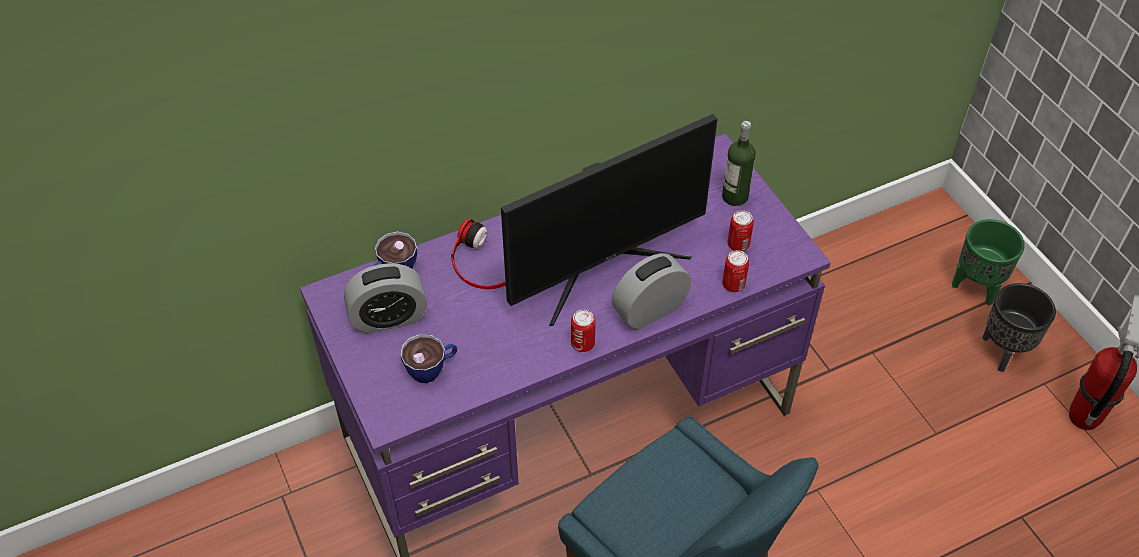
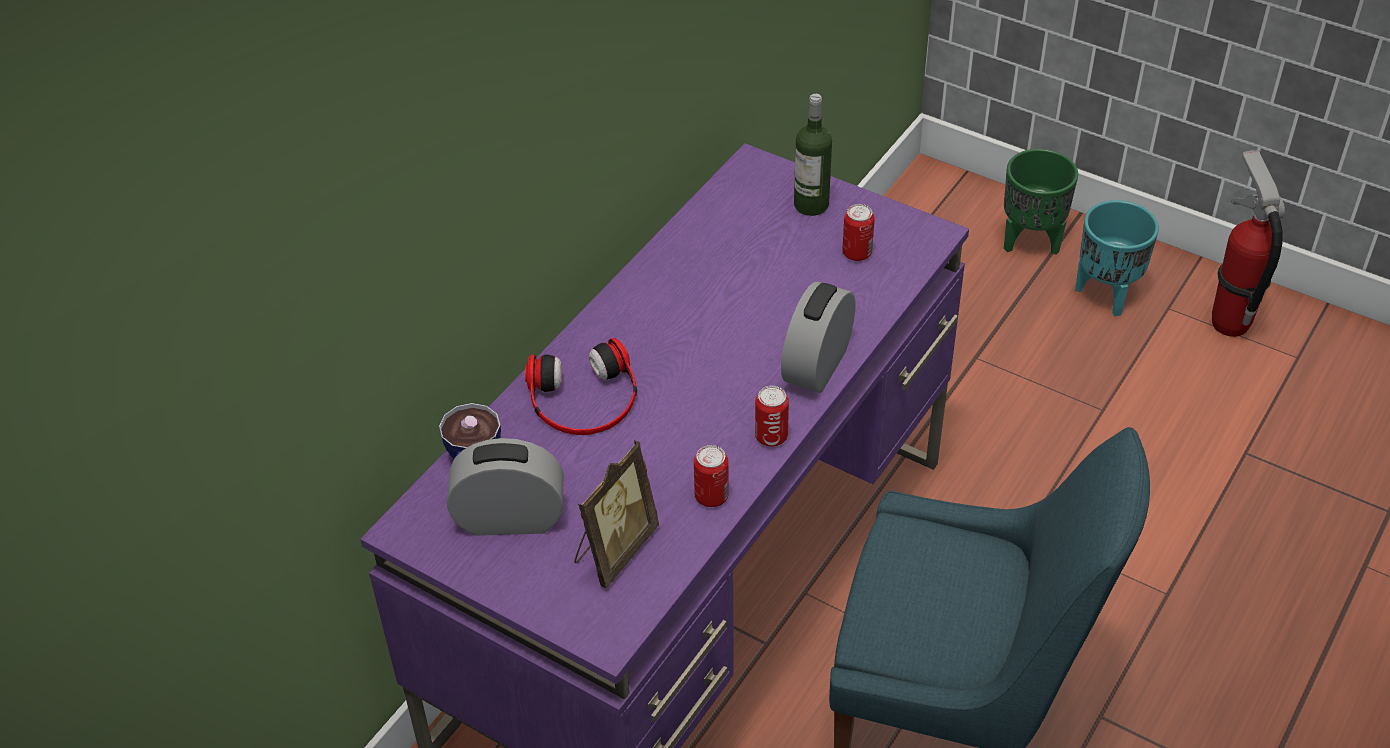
camera: 30 degrees left, 5 degrees down
(389, 318) = (510, 519): alarm clock -> alarm clock turned 135 degrees counterclockwise
(432, 369) = (614, 550): cup -> picture frame
(603, 267) = (724, 343): monitor -> none
(733, 285) = (886, 297): can -> can (711, 496)
(1003, 352) = (1106, 295): black planter -> turquoise planter

